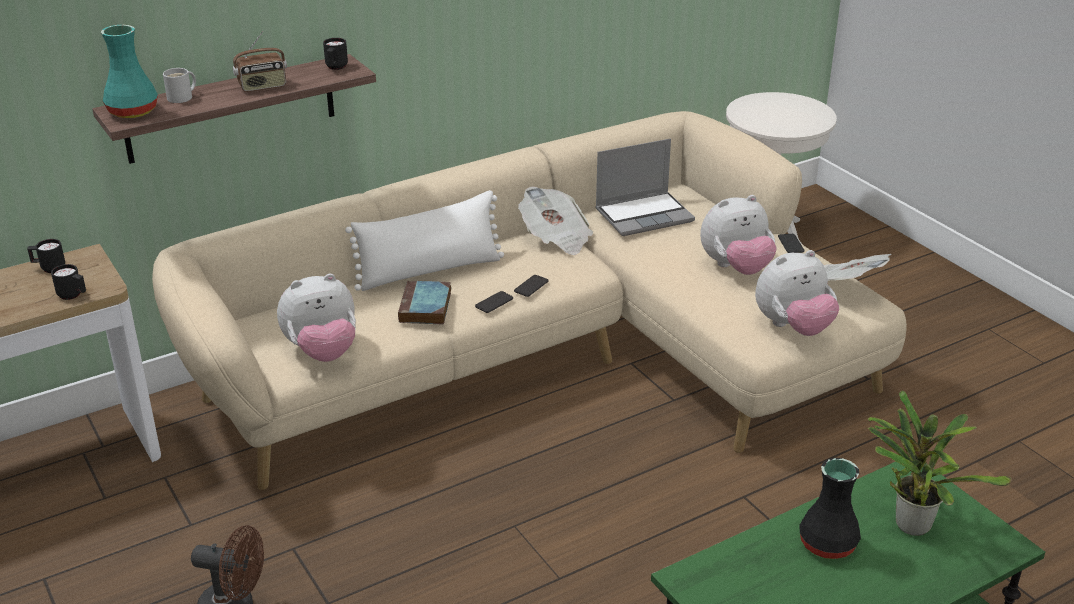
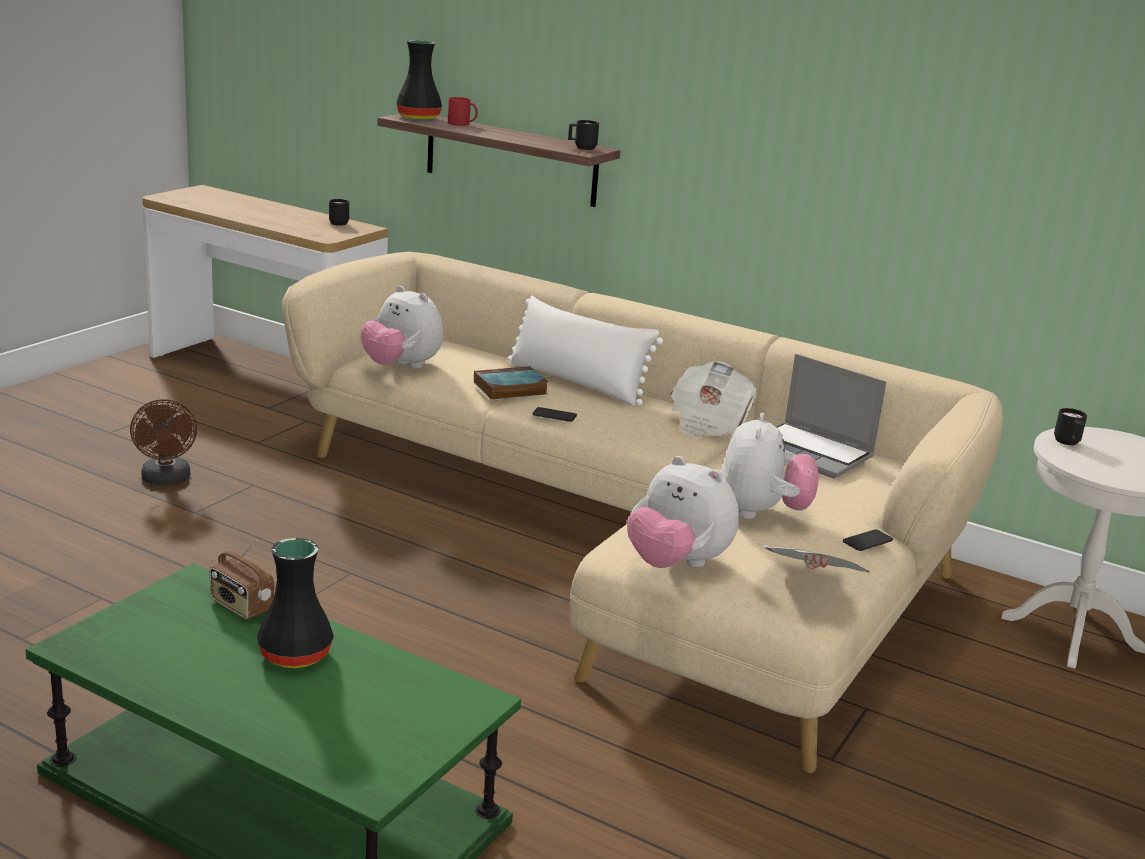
camera: 60 degrees right, 10 degrees down
(73, 295) = (307, 233): black mug -> black mug (1068, 443)
(134, 111) = (419, 118): turquoise vase -> black vase
(182, 97) = (460, 124): white mug -> red mug
(262, 87) = (511, 136): radio -> radio (241, 607)
(531, 286) = (602, 425): phone -> none
(736, 268) = (761, 513): plush toy -> plush toy turned 120 degrees counterclockwise
(910, 522) = (373, 707): potted plant -> none

